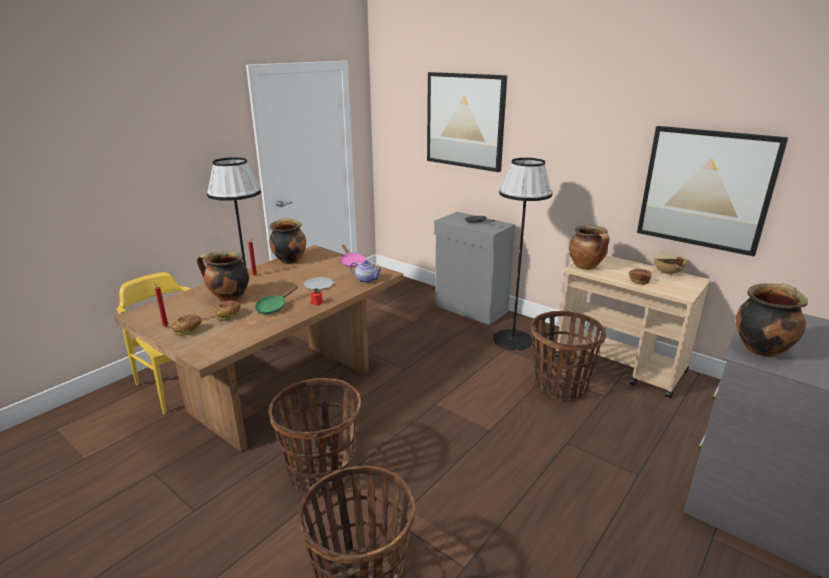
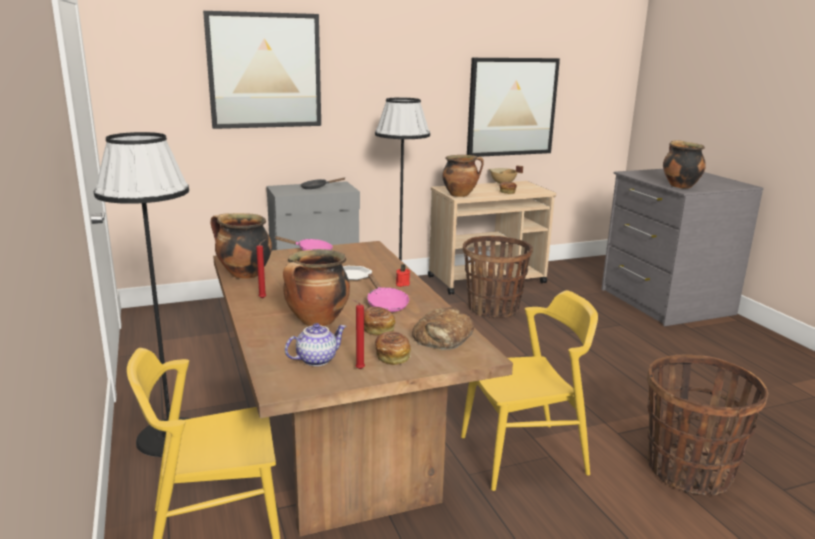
camera: 60 degrees left, 5 degrees down
(228, 338) = (443, 337): none -> bread
(273, 307) = (385, 304): green frying pan -> pink frying pan
(321, 472) = (523, 455): basket -> yellow chair
(367, 280) = (374, 255): teapot -> teapot (316, 359)

